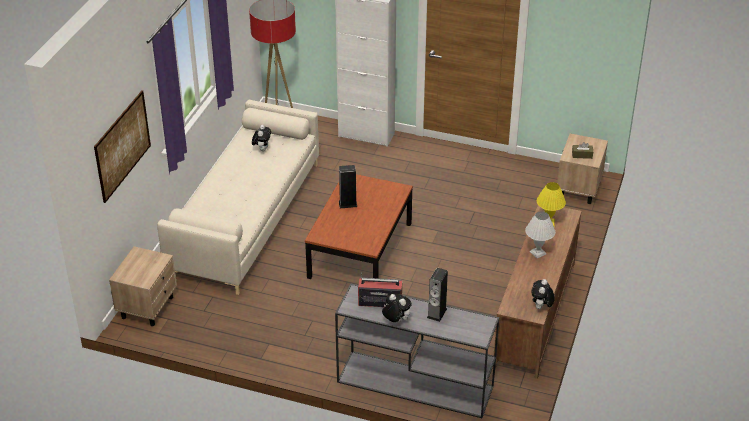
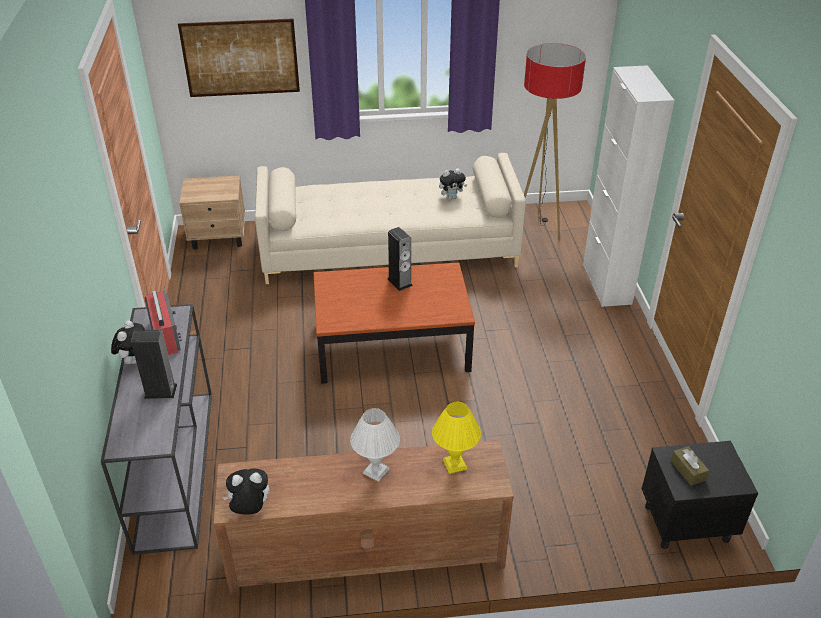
camera: 65 degrees right, 0 degrees up
(578, 189) = (685, 523): beige nightstand -> black nightstand

